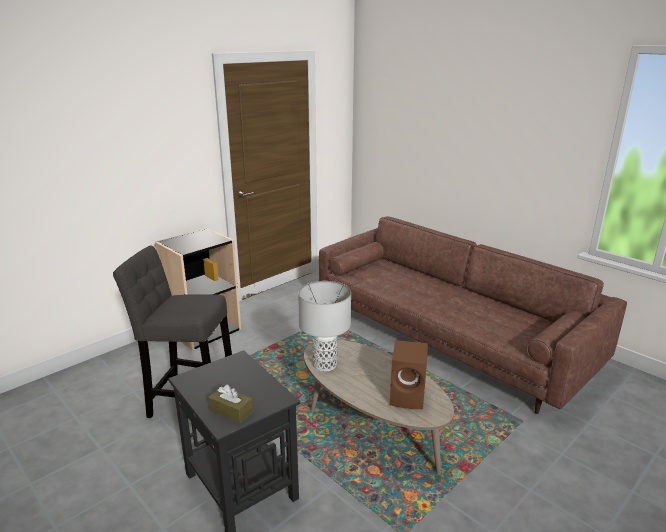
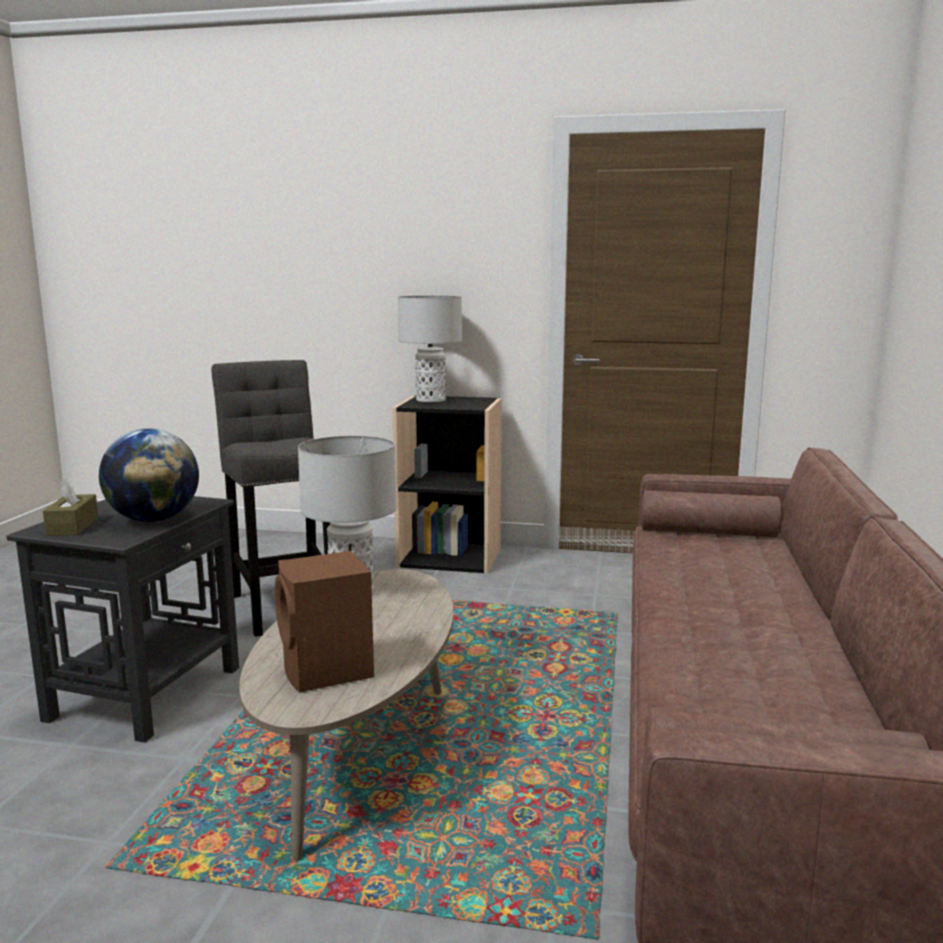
camera: 55 degrees right, 10 degrees down
(180, 242) = (431, 400): none -> white table lamp
(254, 381) = (153, 520): none -> globe

